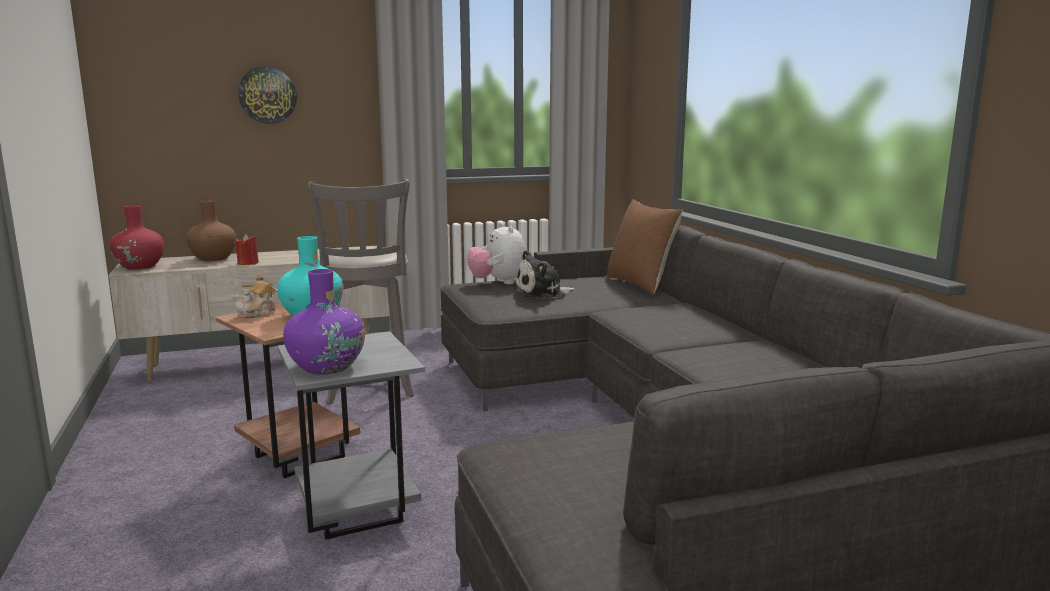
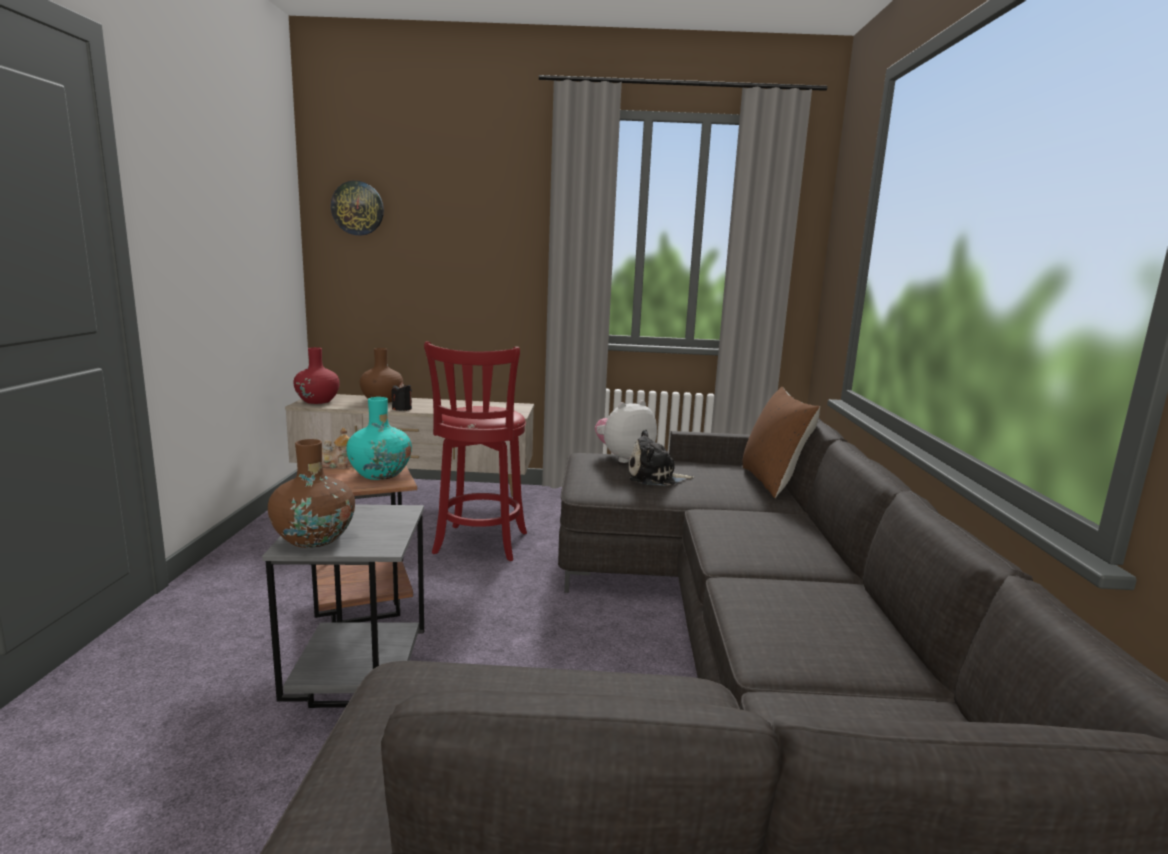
camera: 20 degrees right, 0 degrees up
(248, 263) = (402, 409): red candle -> black candle
(267, 95) = (450, 255): wall clock -> wall clock (358, 208)
(326, 367) = (314, 538): purple vase -> brown vase
(369, 389) = (479, 545): grey stool -> red stool
(498, 283) = (623, 458): plush toy -> plush toy turned 60 degrees clockwise

